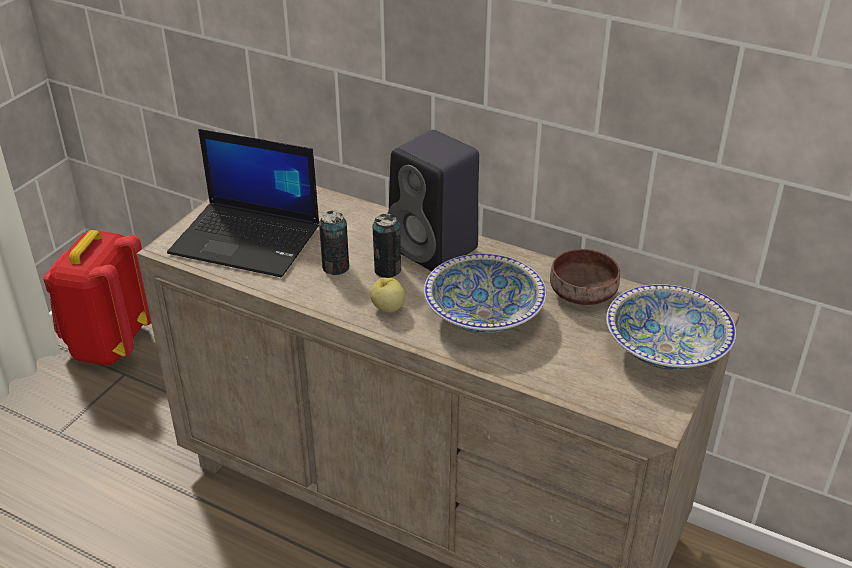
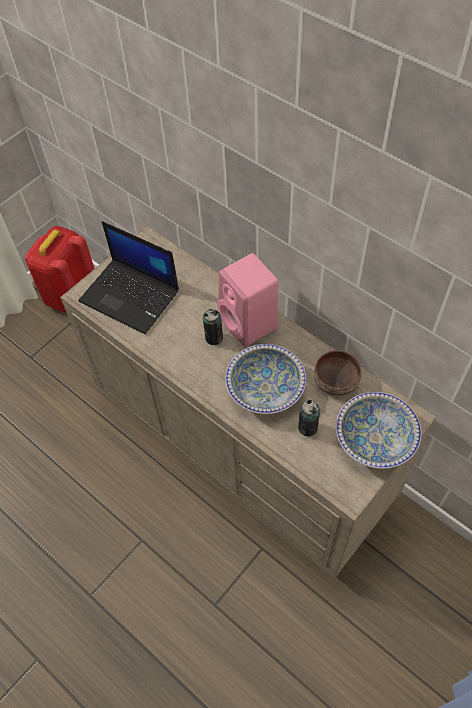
camera: 15 degrees right, 20 degrees up
(335, 267) = (181, 330): can -> can (307, 428)
(387, 308) = (206, 371): apple -> none
(436, 249) = (250, 324): black speaker -> pink speaker

